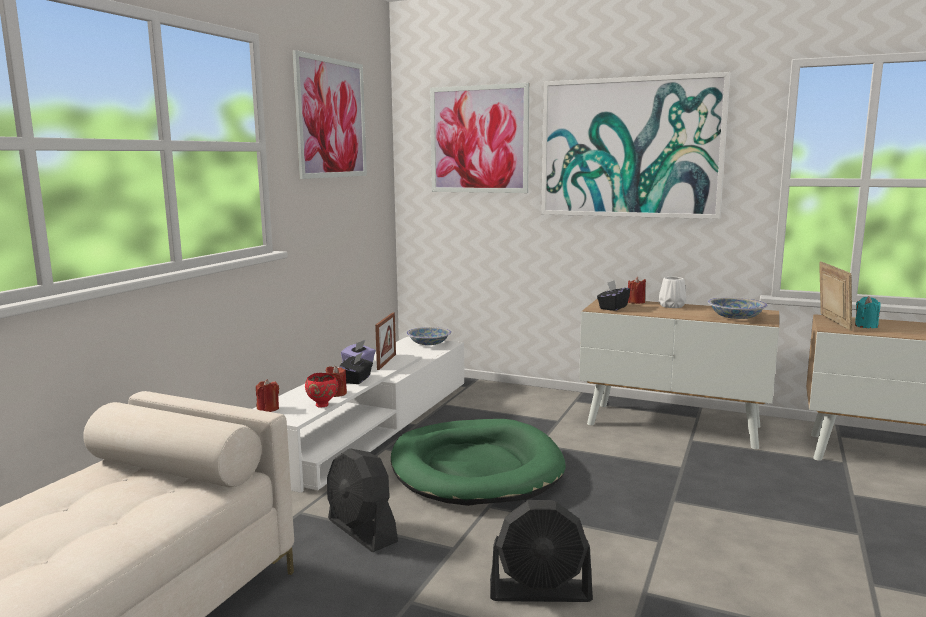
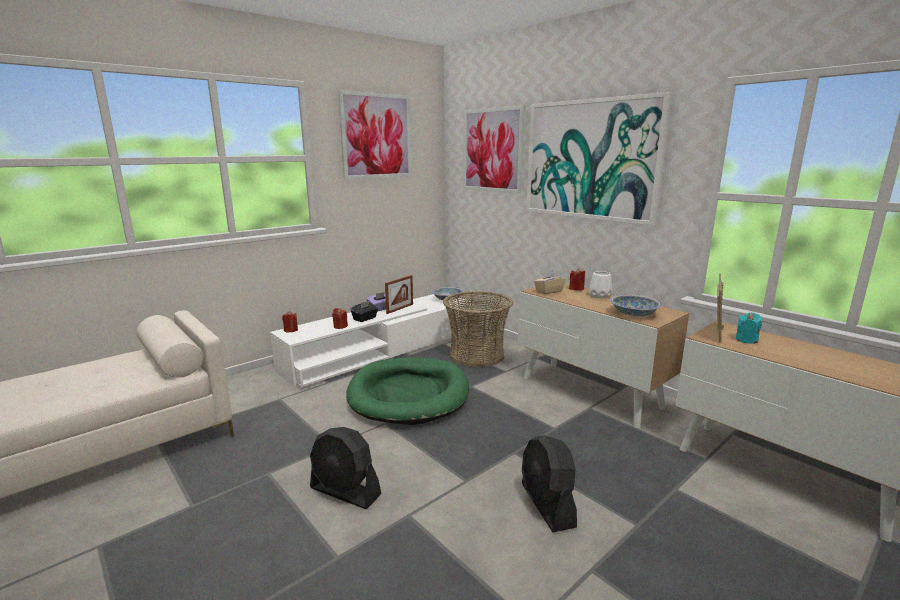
camera: 25 degrees right, 5 degrees up
(323, 405) = (321, 333): red bowl -> none
(362, 531) = (296, 420): black fan -> black fan (547, 505)
(502, 409) = (477, 355): none -> basket
(613, 307) = (548, 291): black tissue box -> beige tissue box

